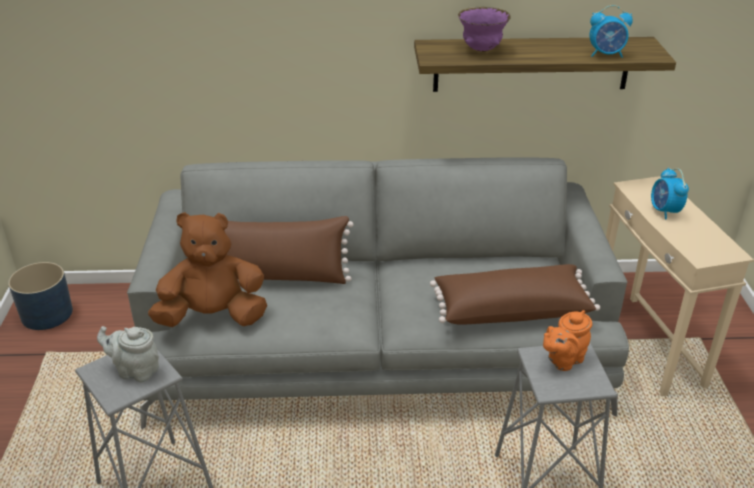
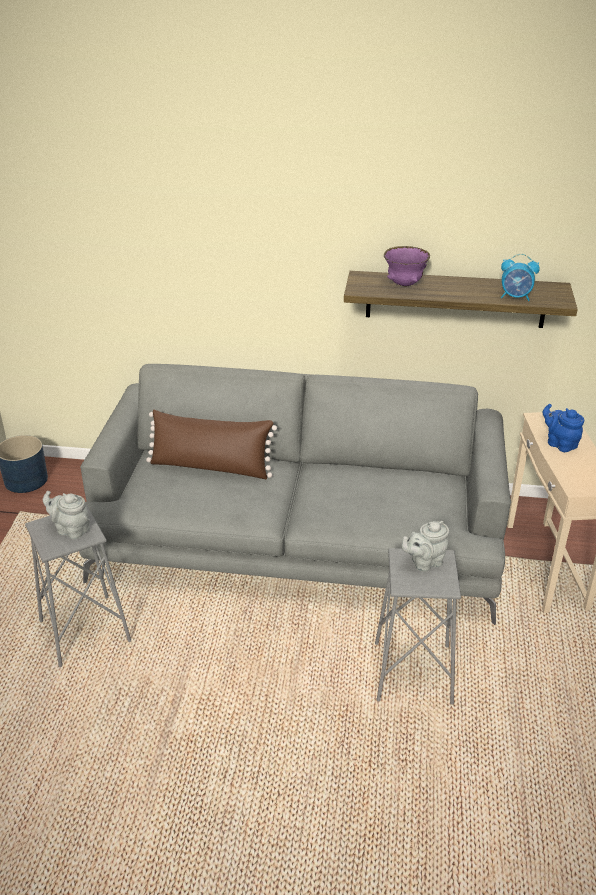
camera: 10 degrees right, 0 degrees up
(213, 317) = (149, 495): brown plush toy -> none
(511, 309) = (404, 516): brown pillow -> none
(563, 360) = (424, 562): orange teapot -> grey teapot
(664, 211) = (559, 444): alarm clock -> blue teapot

